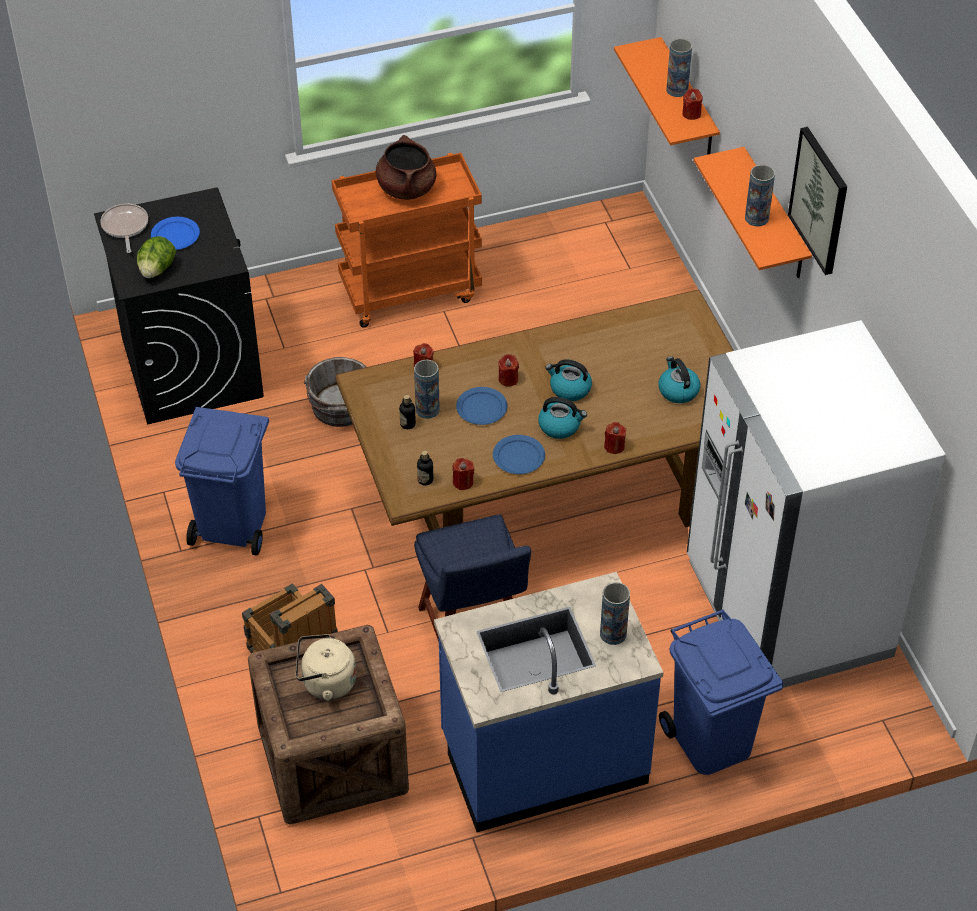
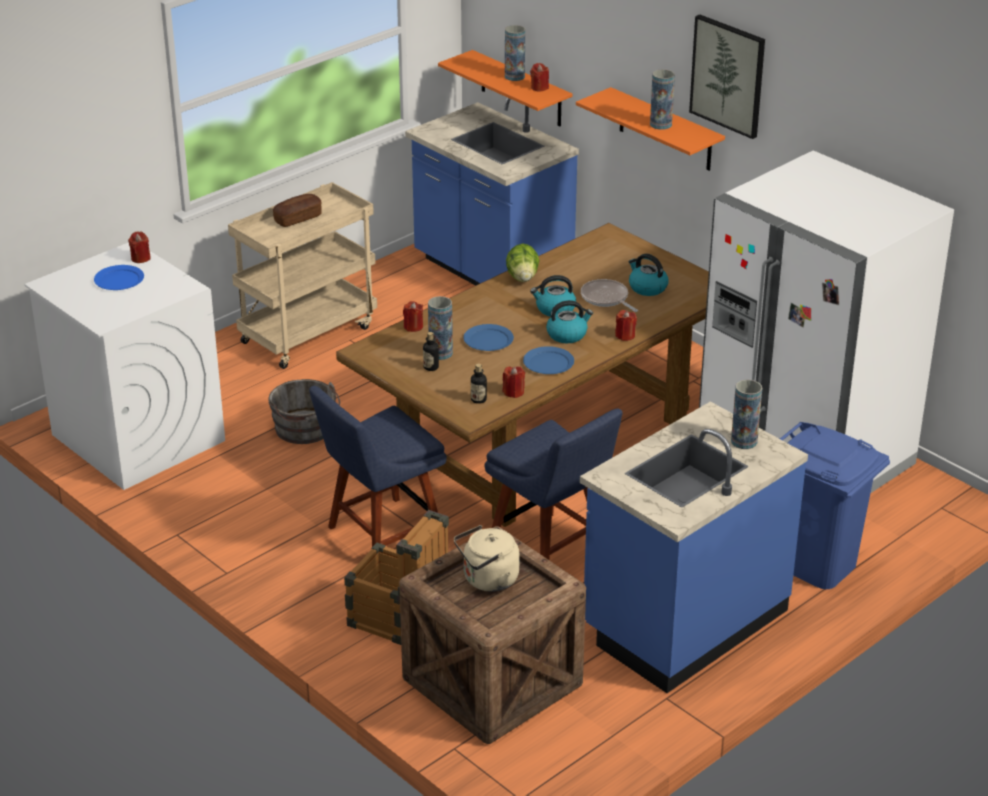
camera: 25 degrees left, 15 degrees down
(125, 227) = (64, 286): frying pan -> frying pan (606, 298)
(157, 270) = (120, 307): lettuce -> lettuce (522, 278)
(191, 367) = (137, 437): black washing machine -> white washing machine
(234, 525) = (266, 540): blue trash can -> none
(334, 557) = (380, 535): none -> blue chair
(406, 188) = (298, 218): brown cooking pot -> bread
(410, 290) = (308, 333): orange cart -> beige cart
(508, 379) = (496, 316): red candle -> red candle (140, 258)
(628, 269) = (491, 274): none -> blue counter

